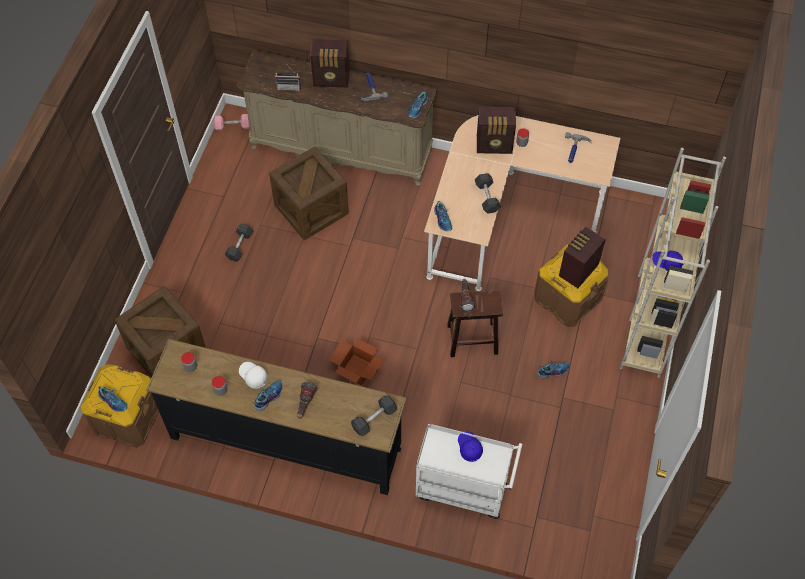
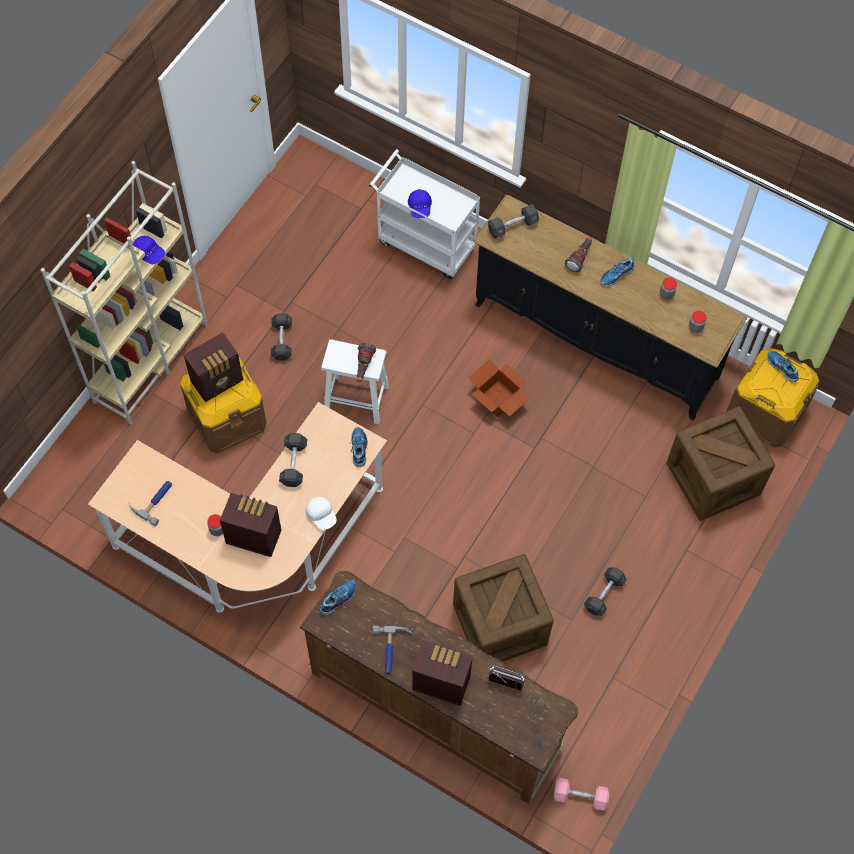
camera: 165 degrees left, 5 degrees up
(253, 376) = (629, 300): white cap -> white cap (321, 515)
(471, 339) = (357, 399): brown stool -> white stool
(552, 371) = (282, 341): shoe -> grey dumbbell

